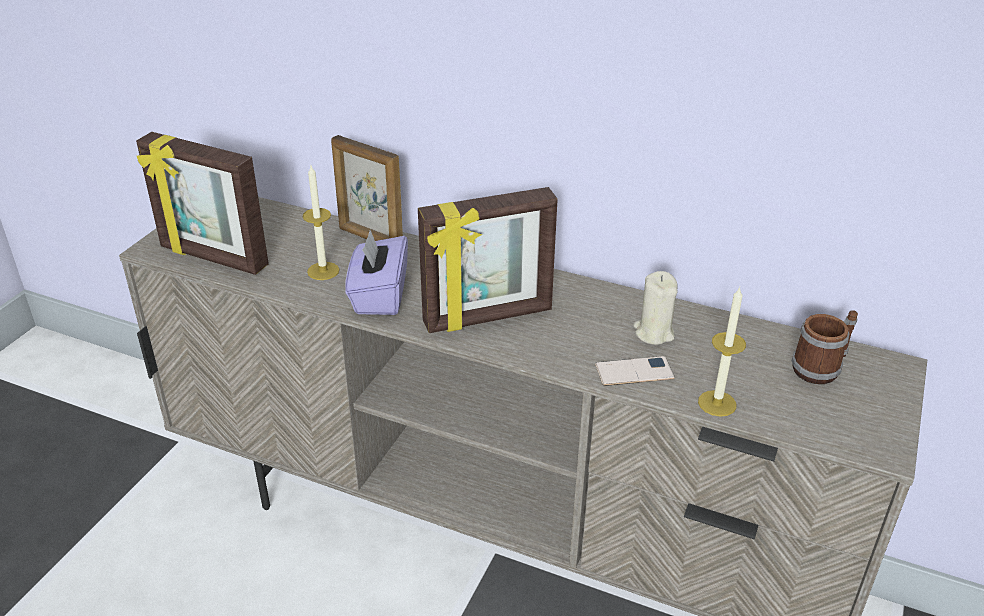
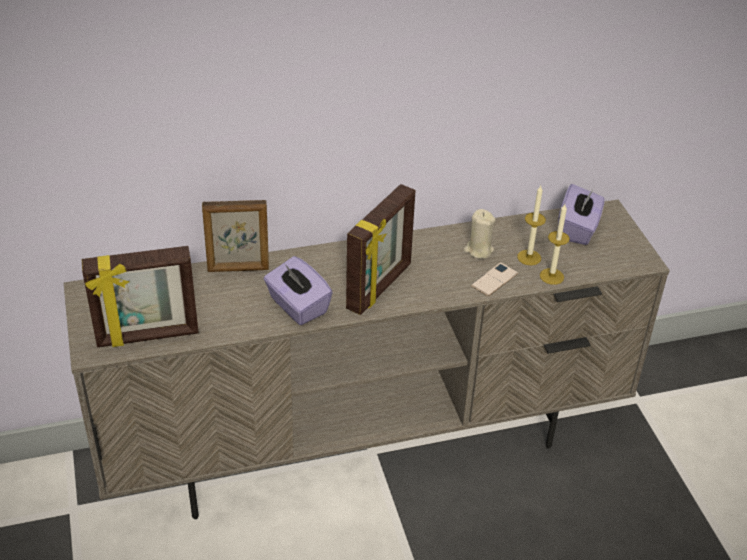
camera: 40 degrees left, 5 degrees up
(323, 271) = (238, 307): candle -> candle (529, 257)
(821, 367) = (578, 229): mug -> purple tissue box

